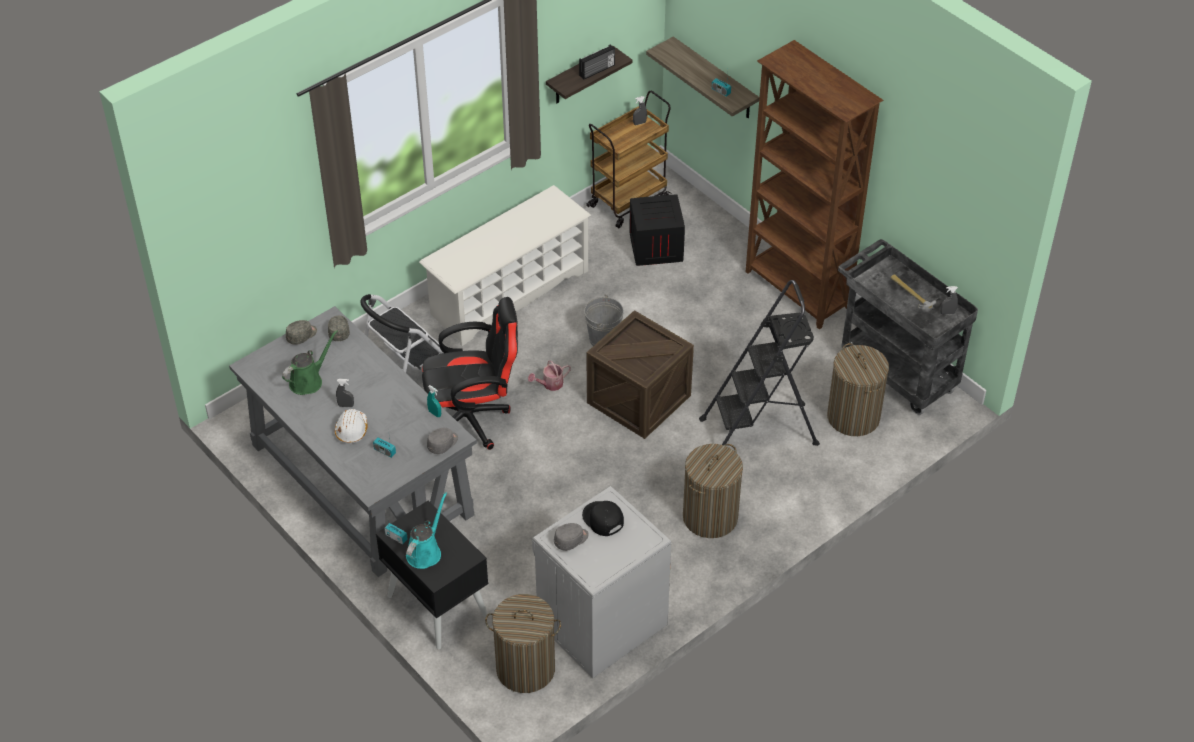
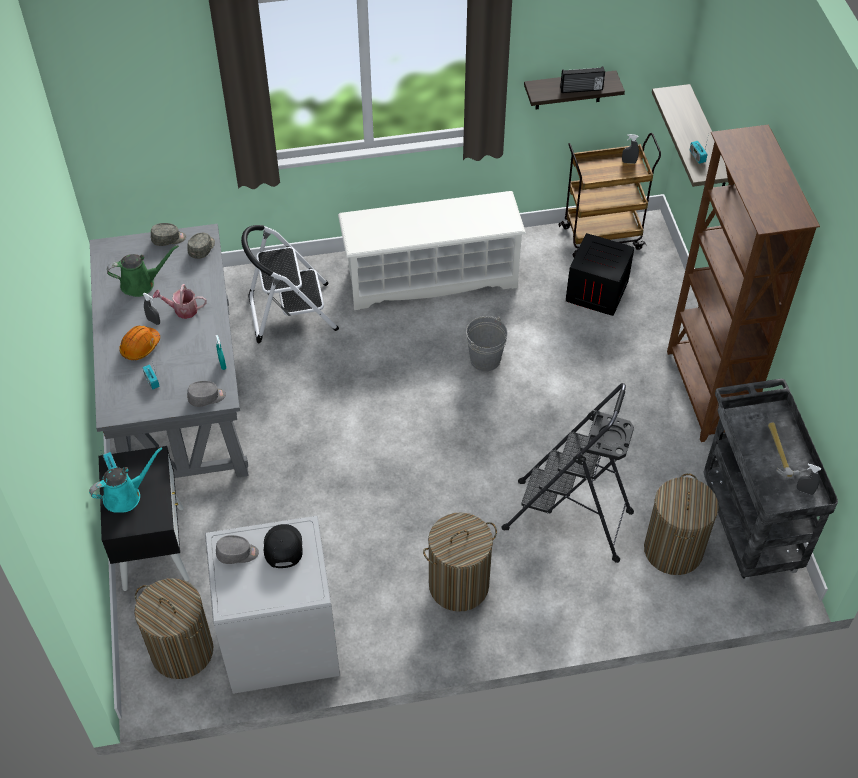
camera: 30 degrees right, 5 degrees up
(352, 430) = (140, 347): white hard hat -> orange hard hat
(474, 420) = (314, 385): black office chair -> none
(550, 384) = (405, 381): watering can -> watering can (182, 310)
(638, 399) = (475, 433): crate -> none

